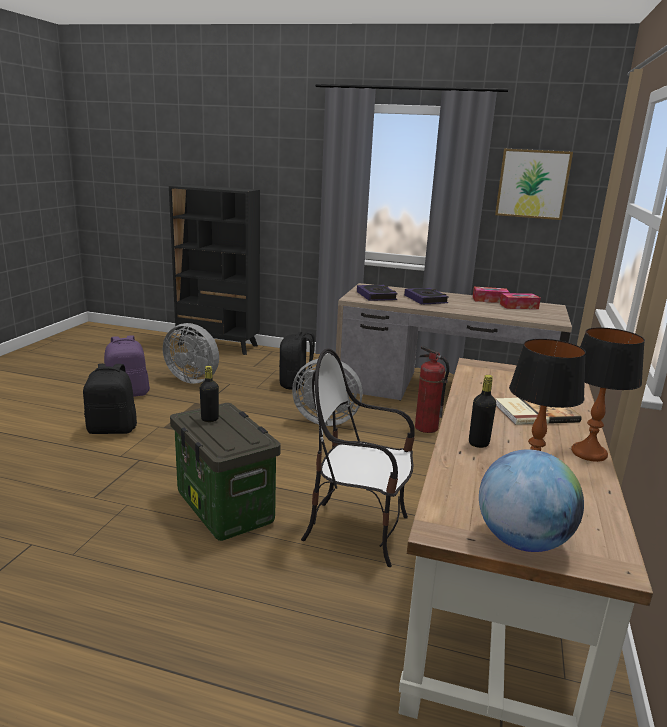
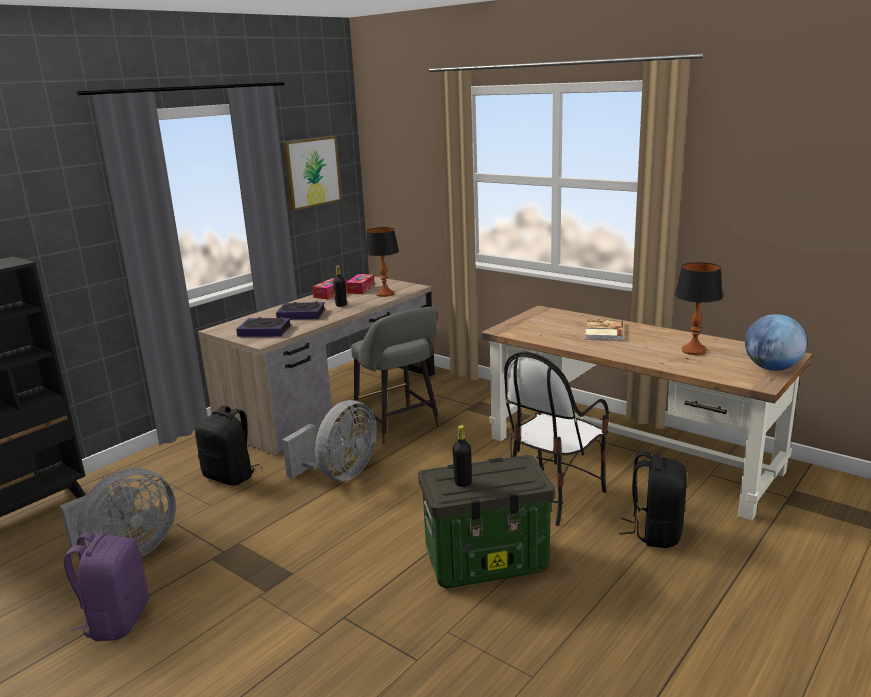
camera: 65 degrees left, 0 degrees up
(112, 429) = (234, 639): black backpack -> black backpack (655, 532)
(426, 428) = (399, 426): fire extinguisher -> grey stool
(478, 443) = (649, 355): black bottle -> black bottle (341, 305)
(589, 453) = (667, 332): table lamp -> table lamp (385, 294)

